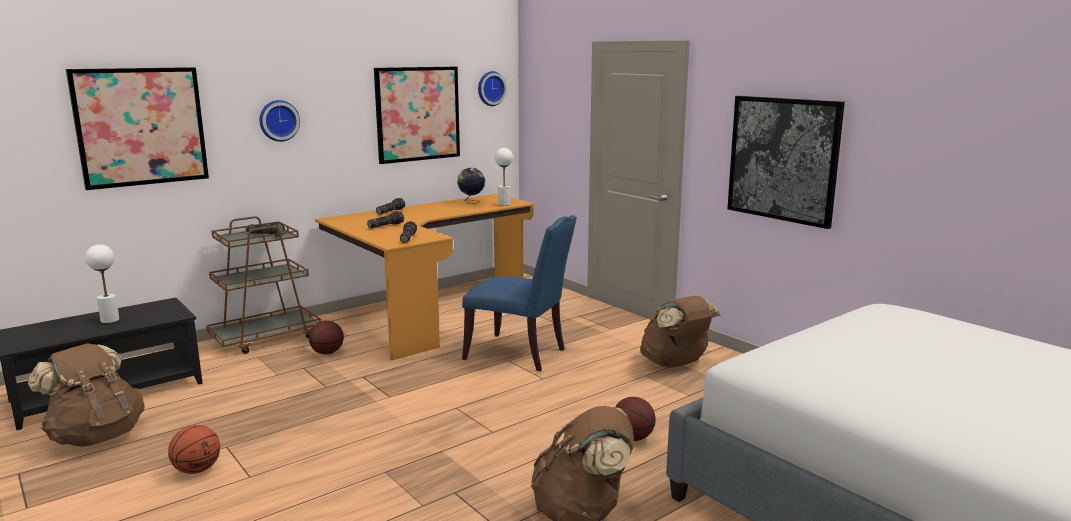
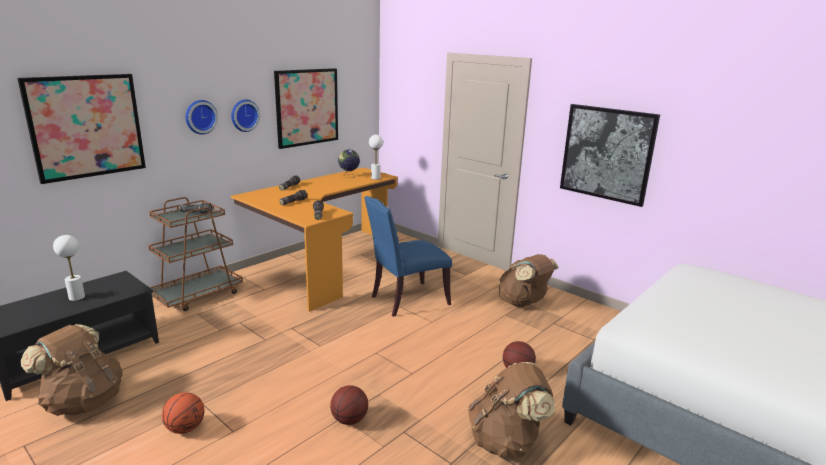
camera: 10 degrees left, 5 degrees up
(327, 353) = (254, 307): basketball -> basketball (349, 420)
(490, 88) = (359, 85): wall clock -> wall clock (244, 115)
(520, 354) = (406, 300): blue chair -> blue chair turned 135 degrees clockwise

